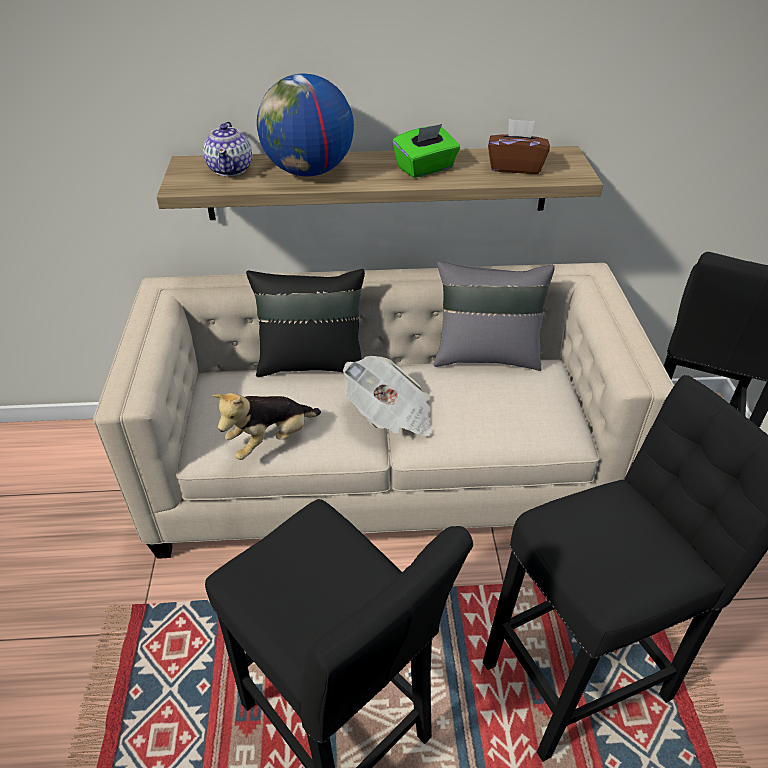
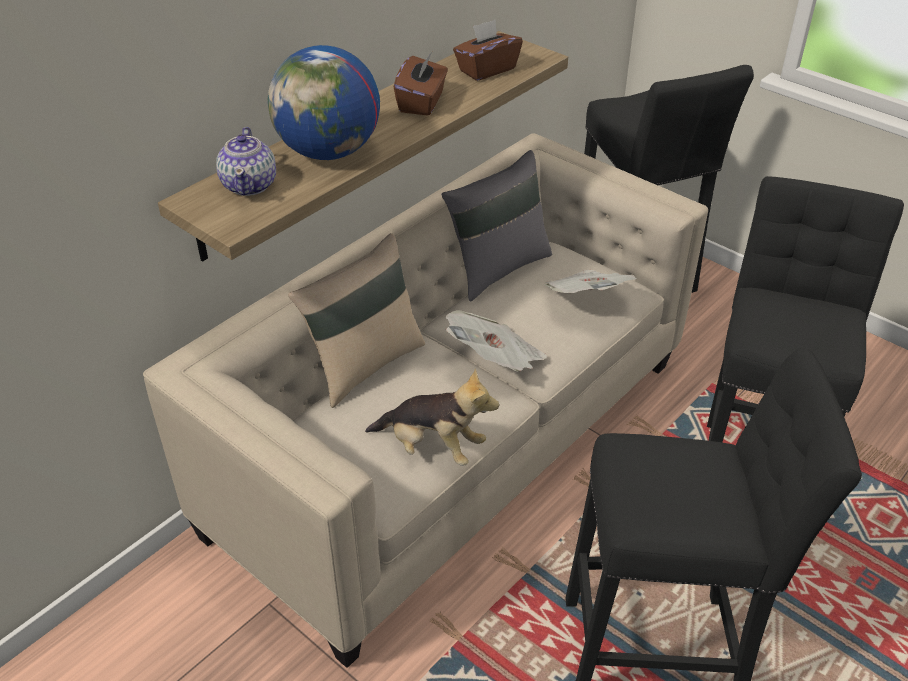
camera: 45 degrees left, 0 degrees up
(231, 169) = (250, 185): teapot -> teapot turned 45 degrees clockwise
(271, 441) = (432, 447): plush toy -> plush toy turned 75 degrees counterclockwise
(311, 363) = (364, 364): black pillow -> beige pillow
(425, 169) = (422, 103): green tissue box -> brown tissue box
(518, 417) = (587, 300): none -> newspaper

